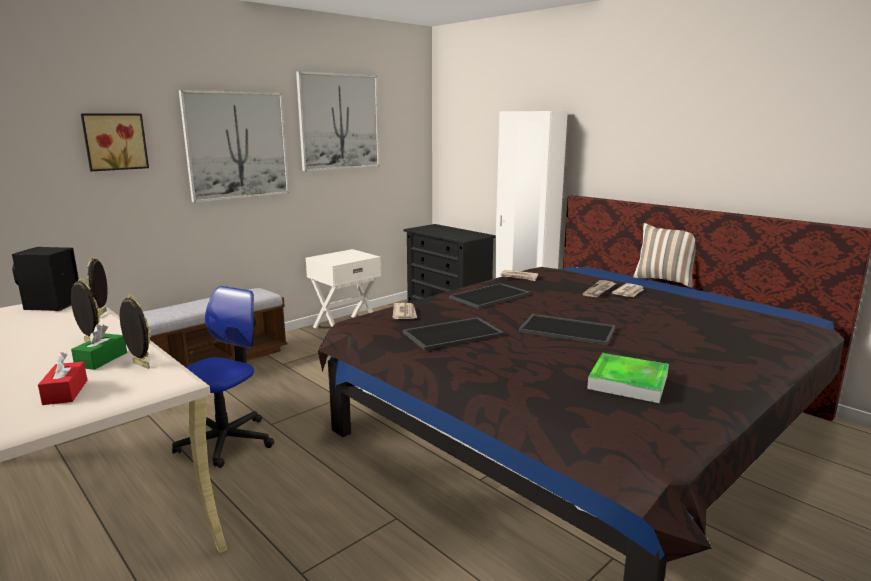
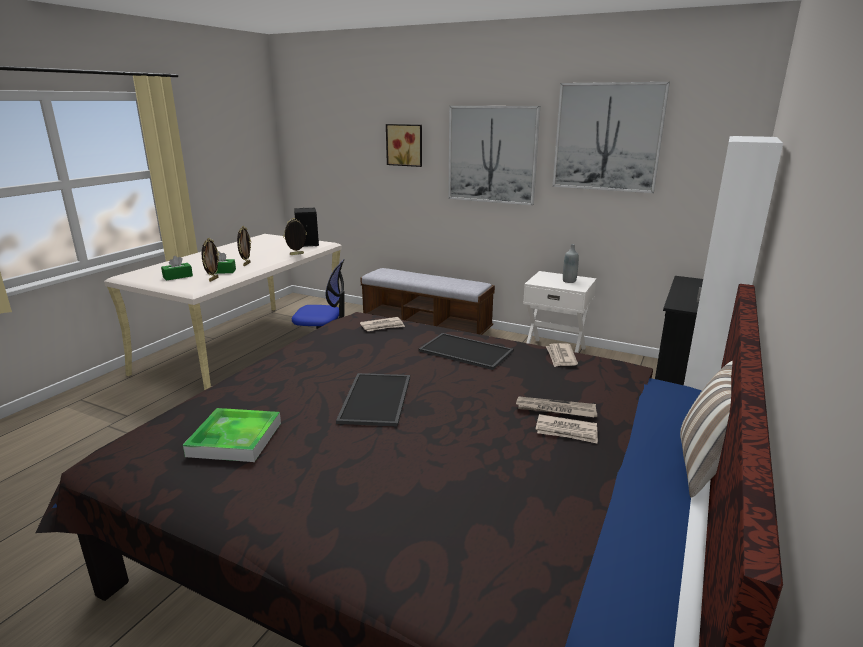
camera: 70 degrees right, 5 degrees up
(65, 392) = (178, 276): red tissue box -> green tissue box
(348, 255) = (569, 281): none -> grey bottle
(453, 333) = (339, 350): tray -> none

